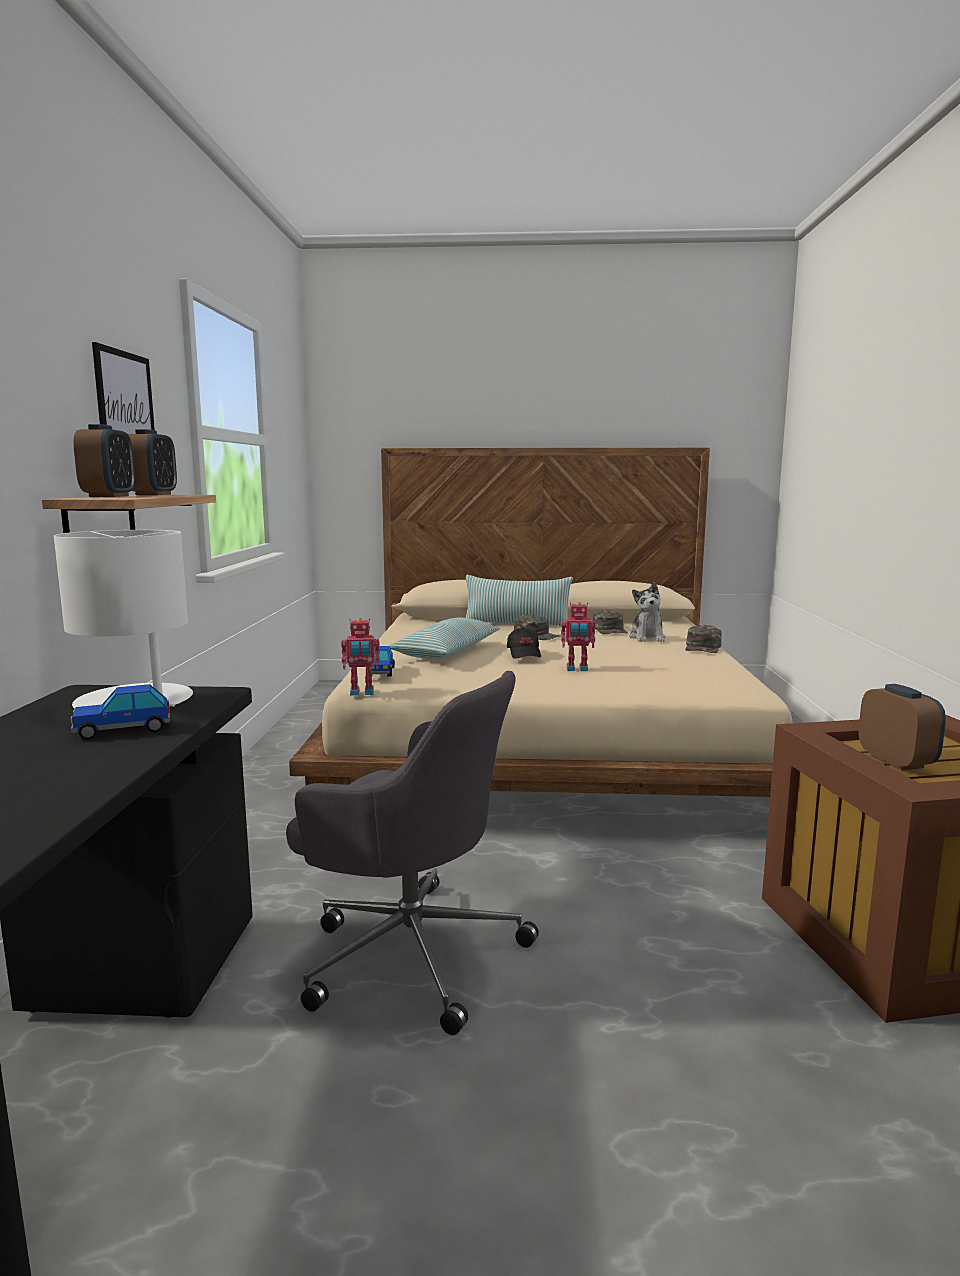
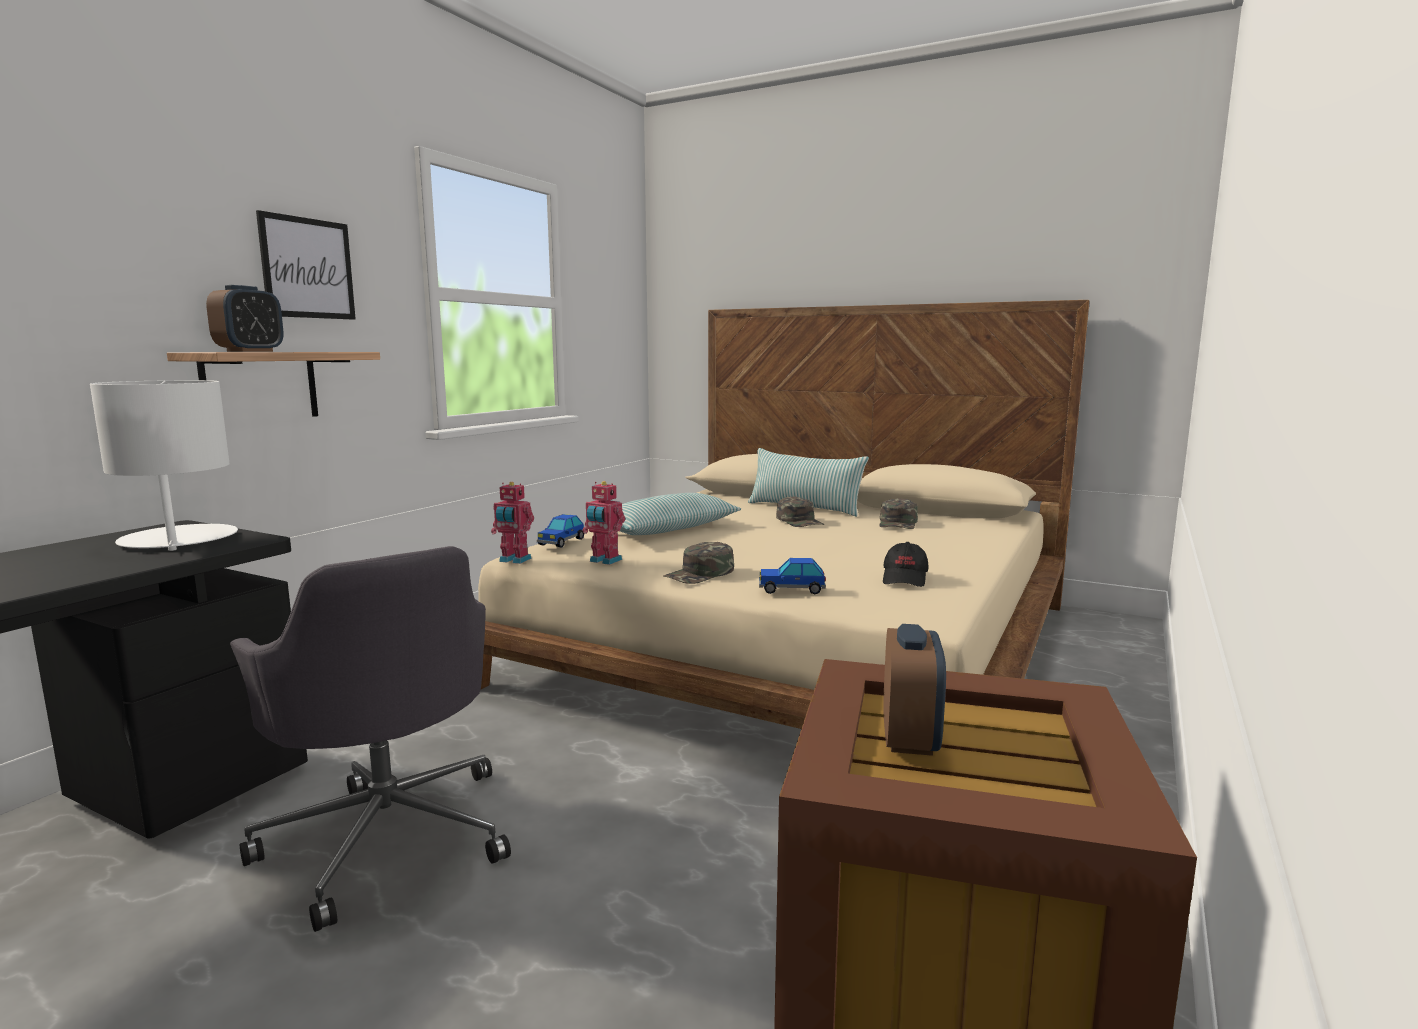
camera: 25 degrees right, 0 degrees up
(123, 730) = (105, 561): toy car -> toy car (791, 589)
(153, 494) = (320, 351): alarm clock -> none
(524, 654) = (743, 539): black cap -> black cap (905, 578)
(577, 669) = (771, 562): toy robot -> toy robot (604, 561)
(647, 638) = (926, 536): plush toy -> none
(703, 647) = (976, 555): green cap -> green cap (700, 574)

